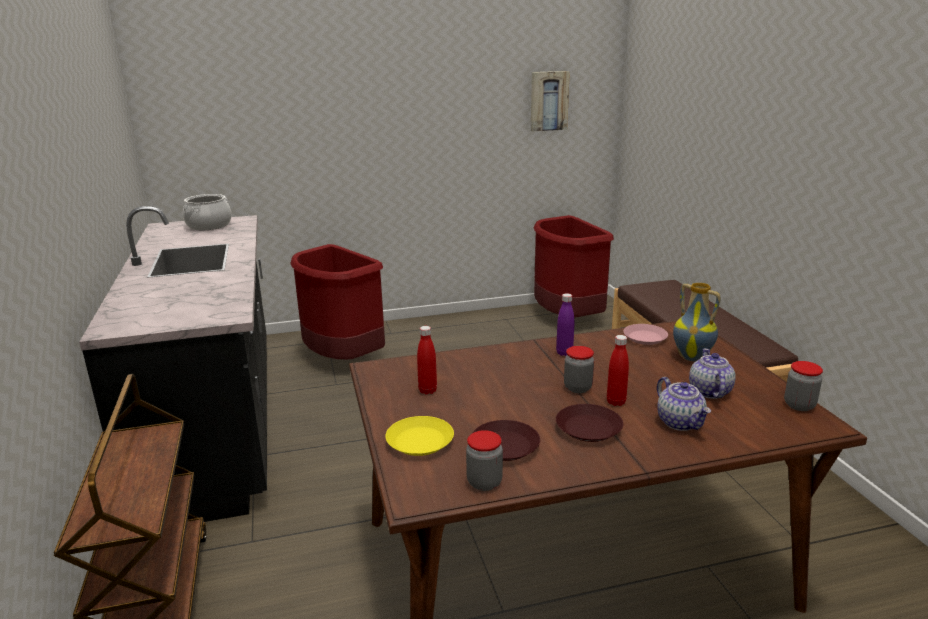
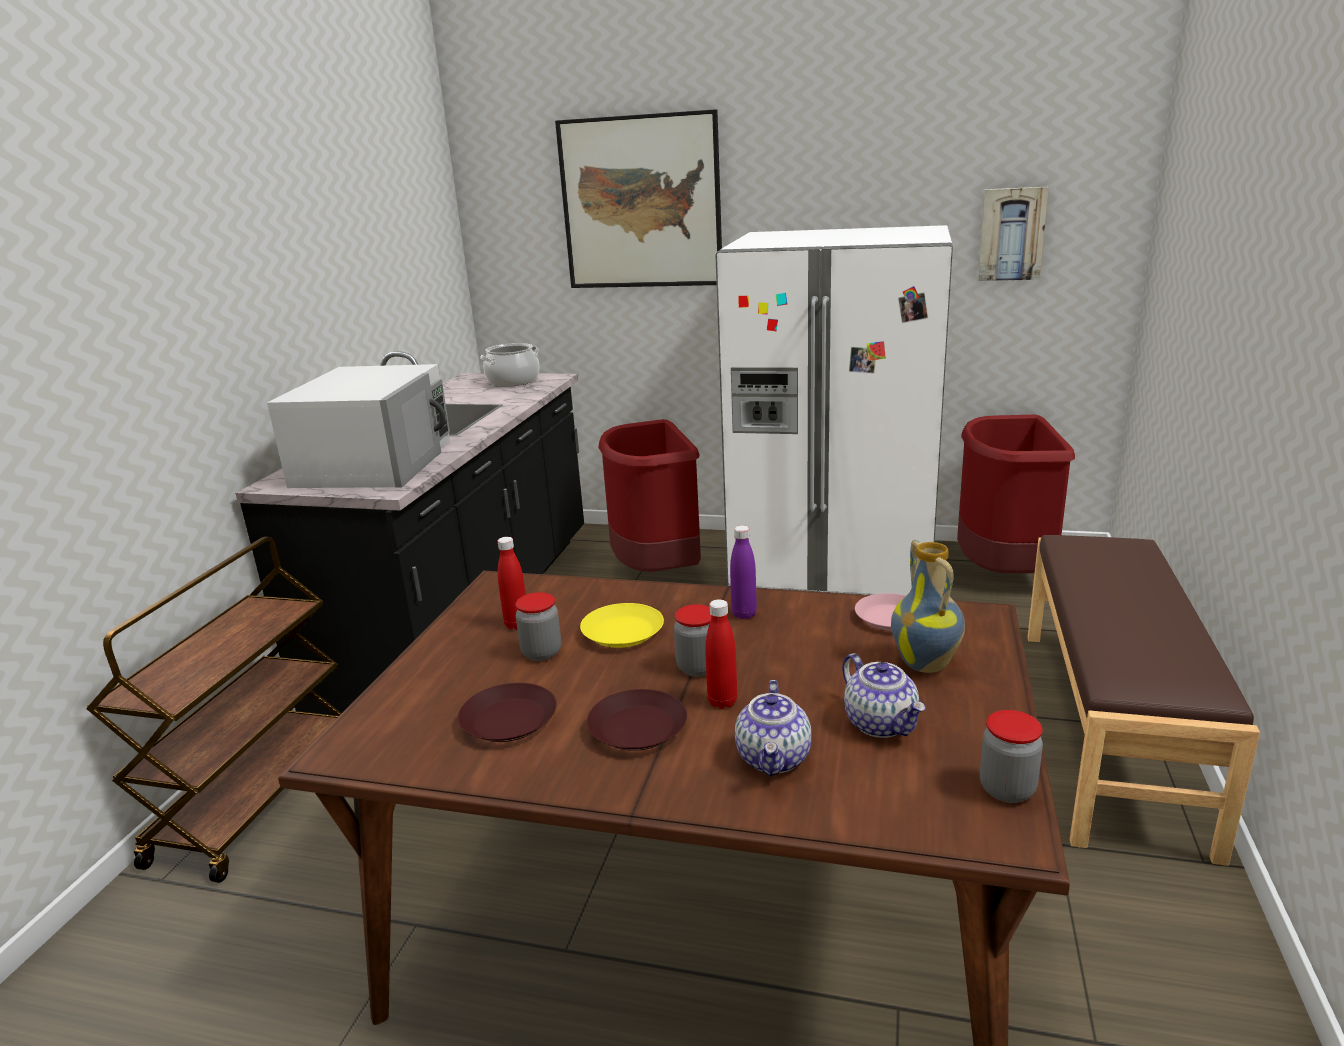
camera: 30 degrees right, 0 degrees up
(183, 299) = (375, 462): none -> white microwave
(293, 79) = (641, 203): none -> picture
(419, 442) = (427, 686): yellow plate -> yellow plate (621, 632)
(467, 336) = (833, 572): none -> white fridge
(484, 482) = (427, 759): jar -> jar (541, 653)
(709, 391) = (881, 724): teapot -> teapot turned 120 degrees clockwise

